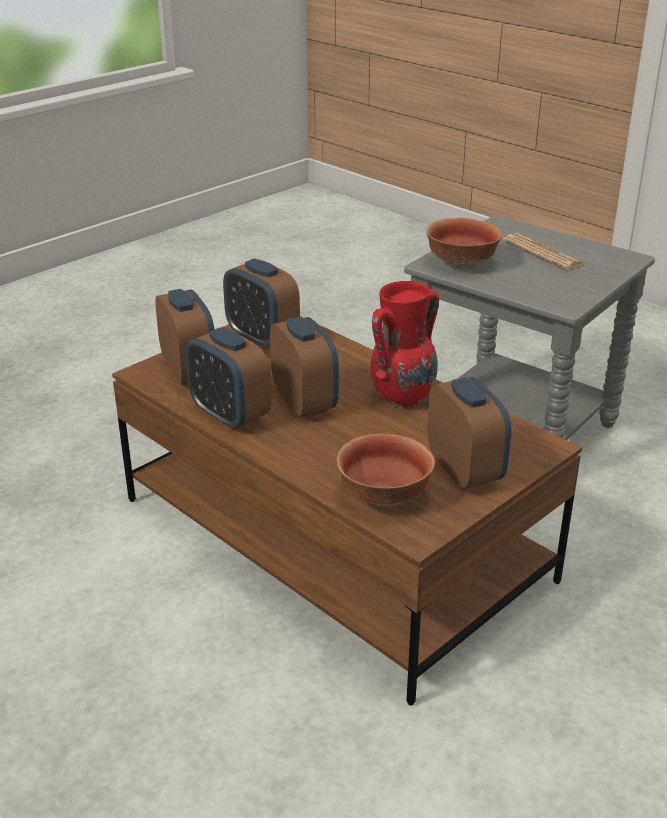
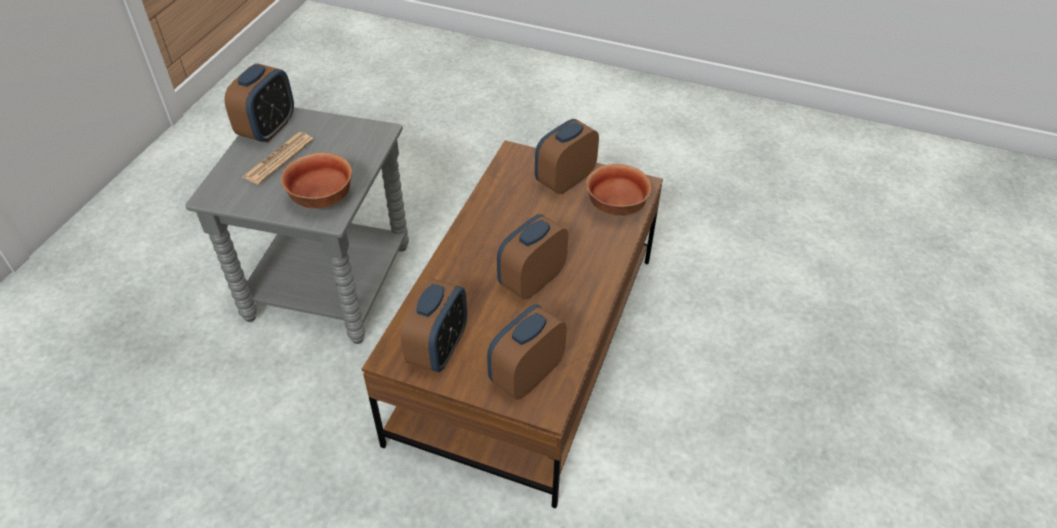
camera: 115 degrees left, 15 degrees up
(230, 415) = (576, 317): alarm clock -> alarm clock (268, 129)
(401, 399) = (495, 230): red vase -> none

